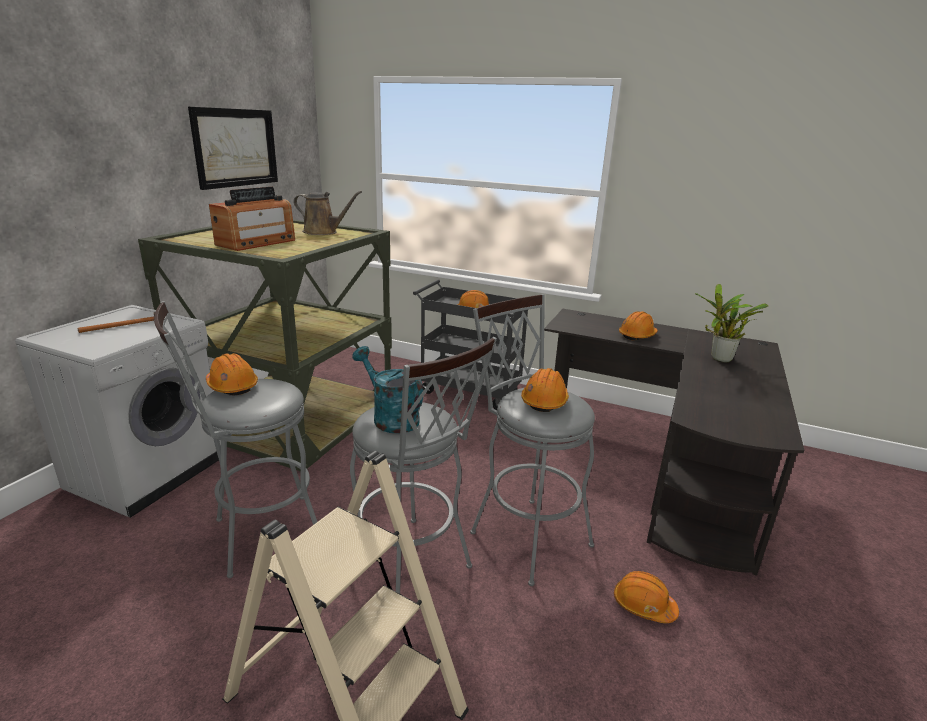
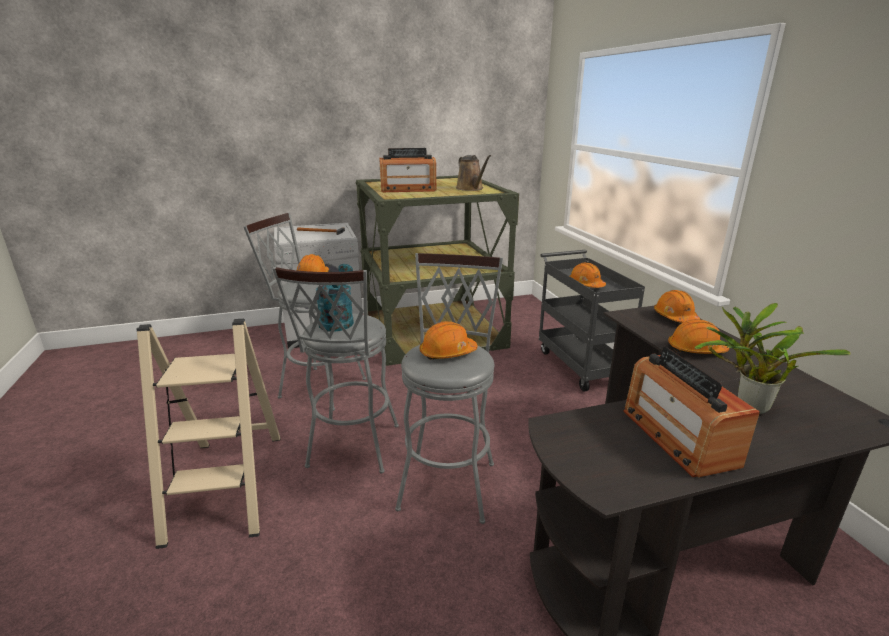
camera: 50 degrees right, 0 degrees up
(235, 147) = (451, 120): picture -> none
(643, 605) = (445, 586): orange hard hat -> orange hard hat (675, 317)
(736, 391) = (677, 436): none -> radio

